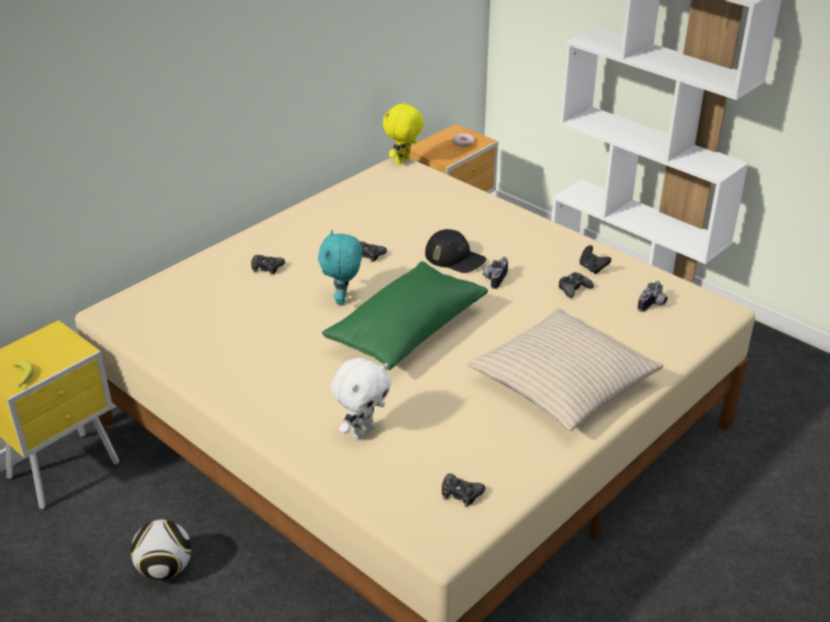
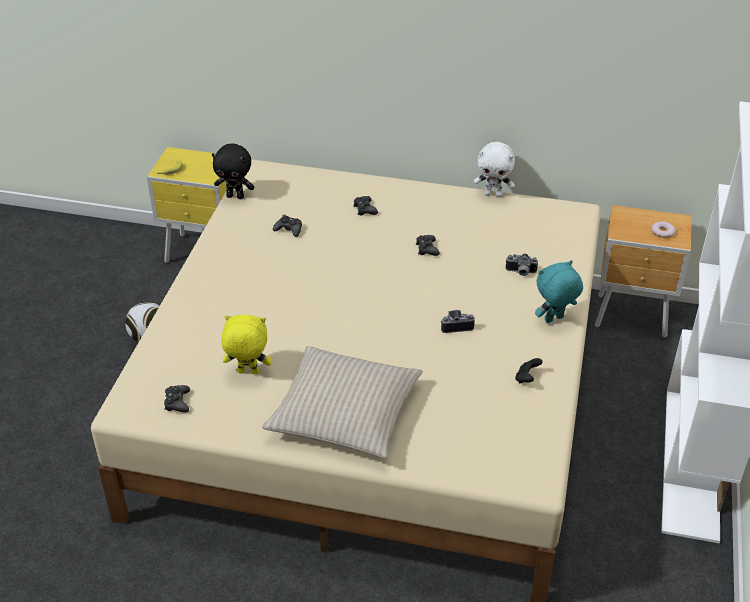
camera: 60 degrees right, 5 degrees up
(141, 342) = (235, 196): none -> black plush toy
(343, 299) = (357, 260): turquoise plush toy -> turquoise plush toy (554, 320)
(362, 431) = (213, 330): white plush toy -> white plush toy (493, 194)
(403, 161) = (586, 211): yellow plush toy -> yellow plush toy (247, 373)
(407, 331) = (344, 306): green pillow -> none
(455, 258) = (466, 294): black cap -> none
(574, 289) = (483, 377): black game controller -> black game controller (289, 229)
(653, 305) = (503, 435): camera -> camera (520, 272)

